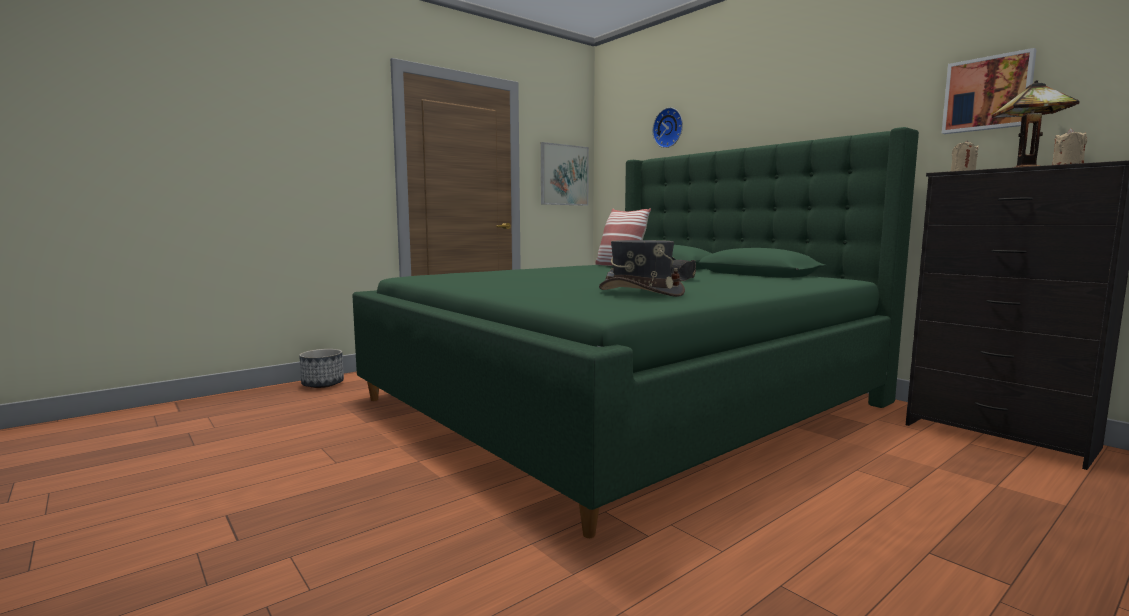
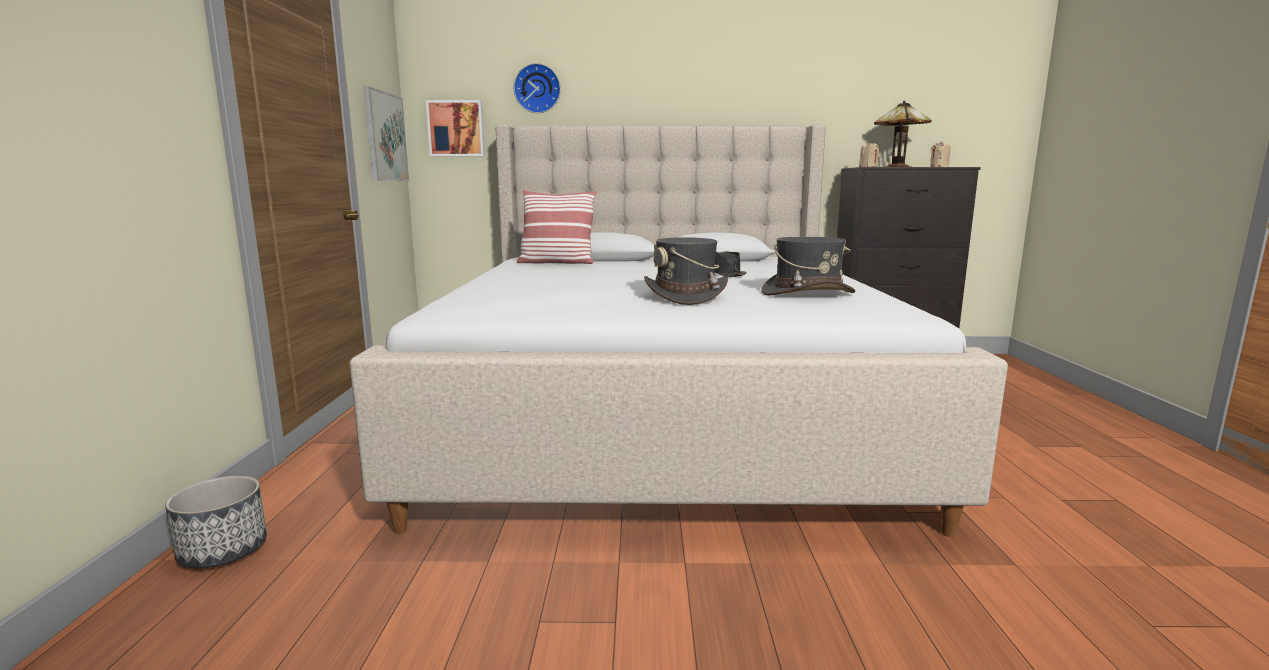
camera: 50 degrees left, 5 degrees up
(553, 284) = (685, 296): none -> grey hat
(626, 401) = (664, 415): green bed -> beige bed
(987, 94) = (858, 103): picture -> picture (456, 128)

